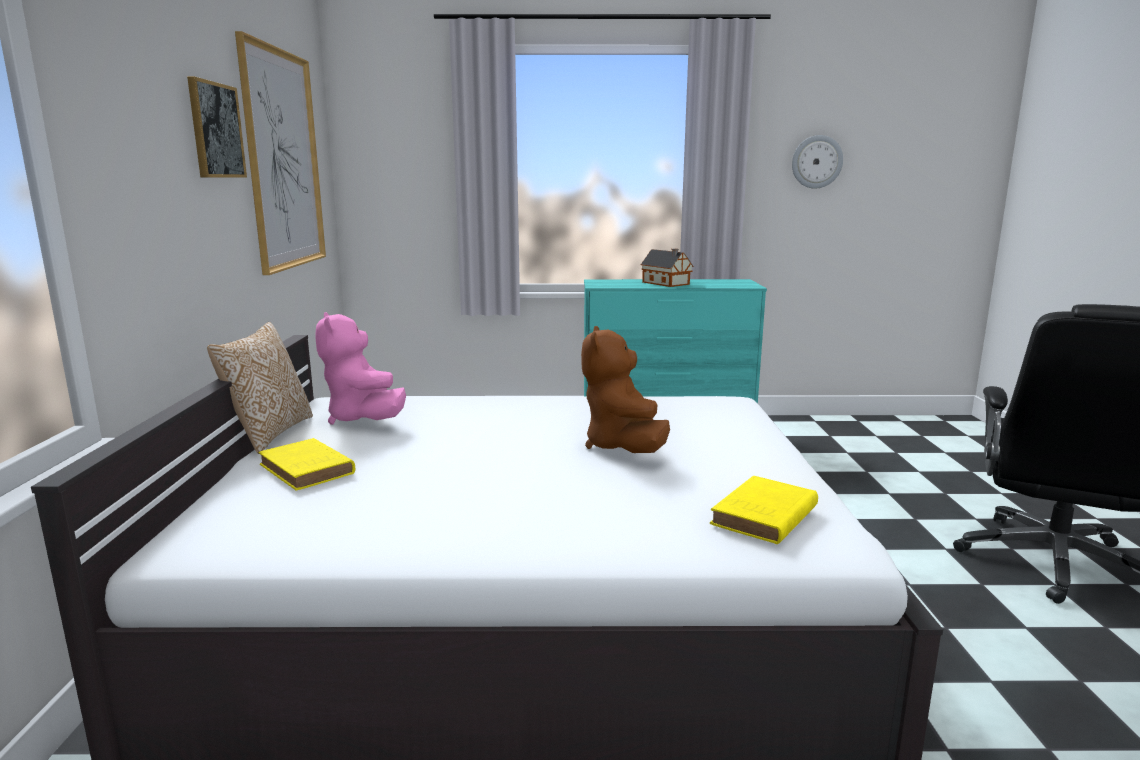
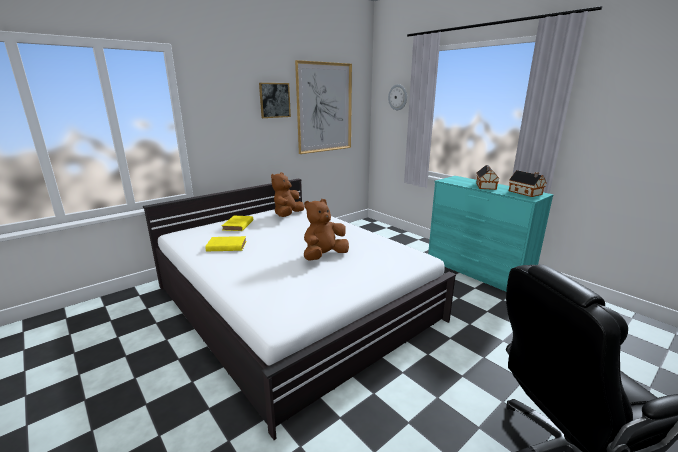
camera: 50 degrees right, 5 degrees up
(269, 434) = (258, 211): pillow -> none
(363, 419) = (288, 215): pink plush toy -> brown plush toy
(727, 282) = (526, 193): none -> toy house
(763, 517) = (283, 299): yellow book -> yellow book (225, 246)
(816, 162) = (635, 116): wall clock -> wall clock (398, 97)

